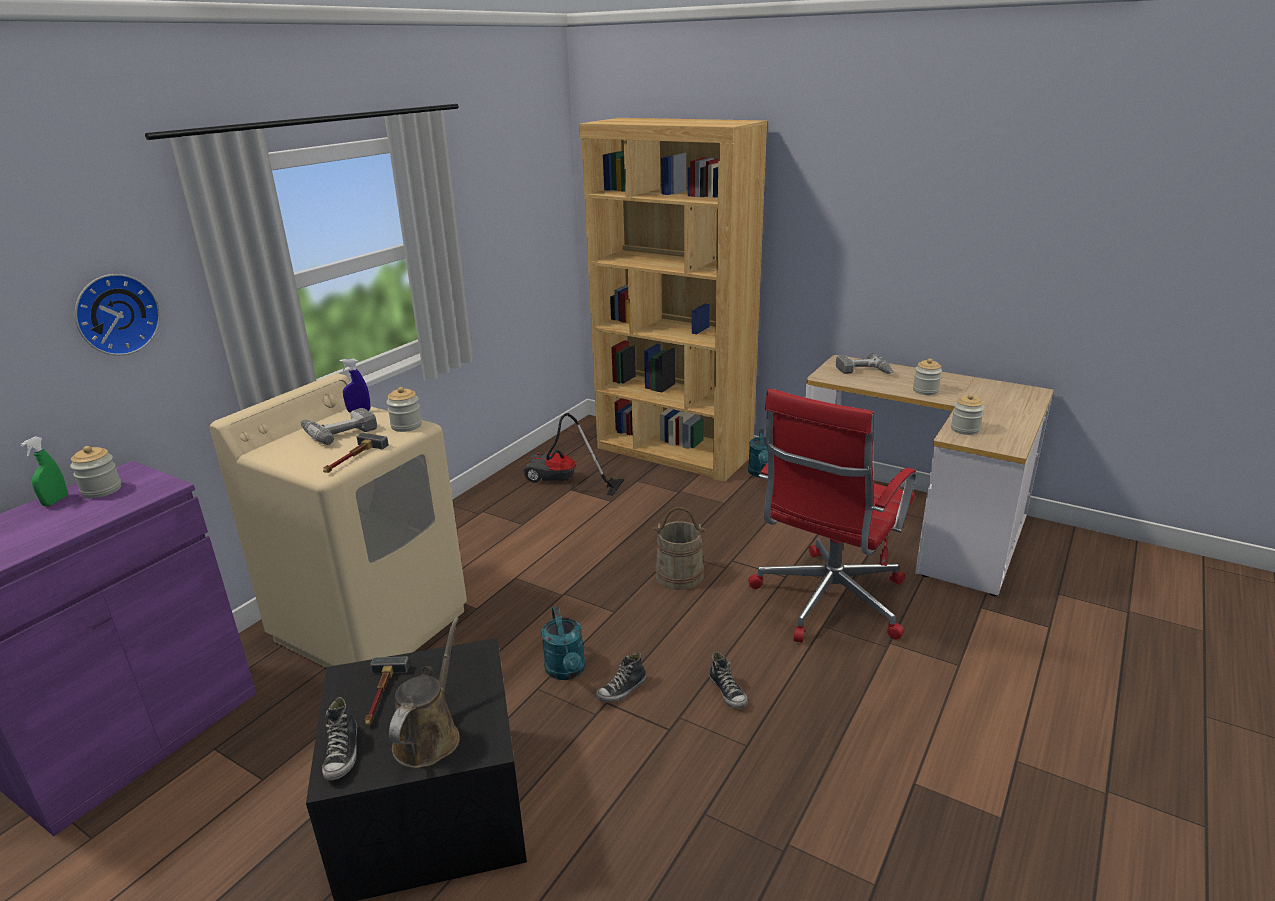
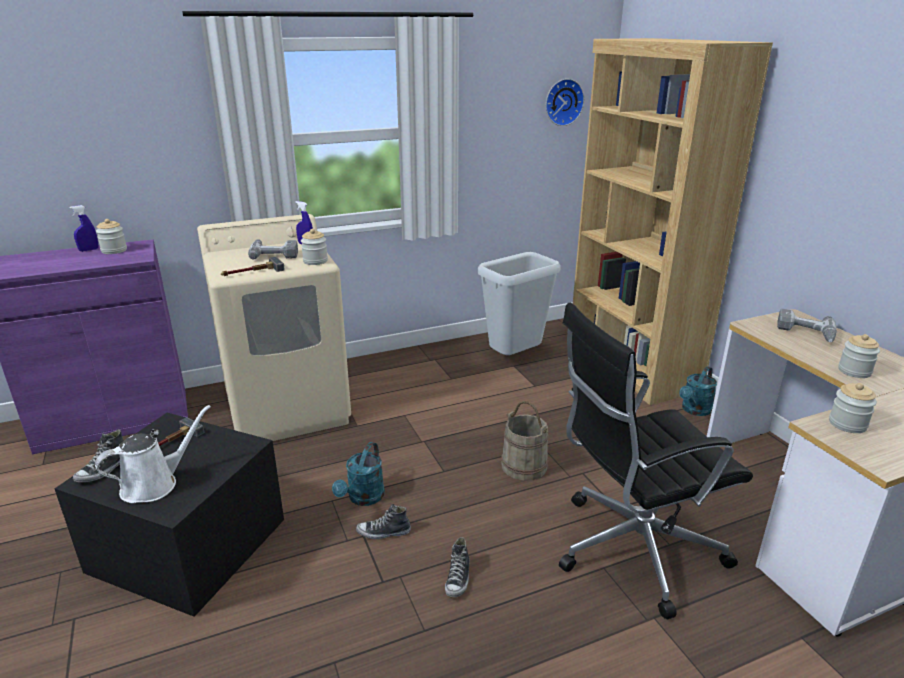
camera: 35 degrees right, 0 degrees up
(55, 501) = (89, 250): green spray bottle -> blue spray bottle
(115, 314) = (155, 137): wall clock -> wall clock (563, 102)
(429, 736) = (155, 484): brown watering can -> white watering can
(563, 482) = (514, 358): vacuum cleaner -> grey trash can
(827, 601) = (632, 548): red office chair -> black office chair

